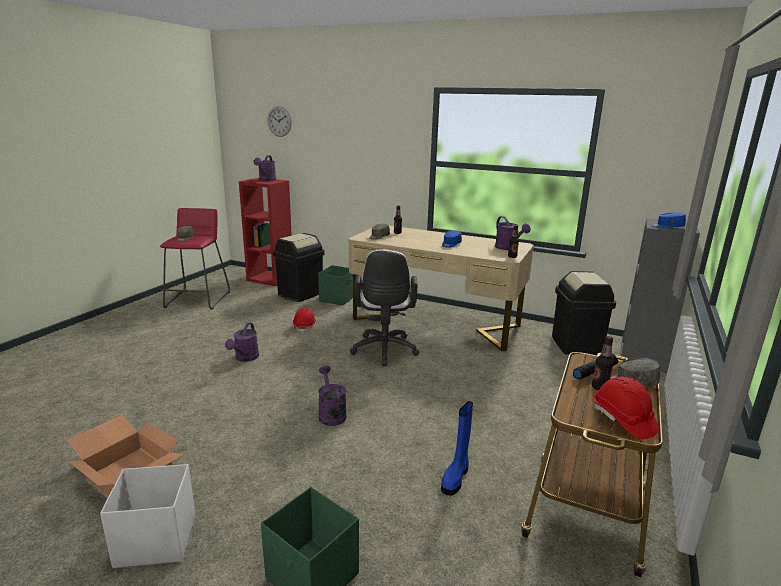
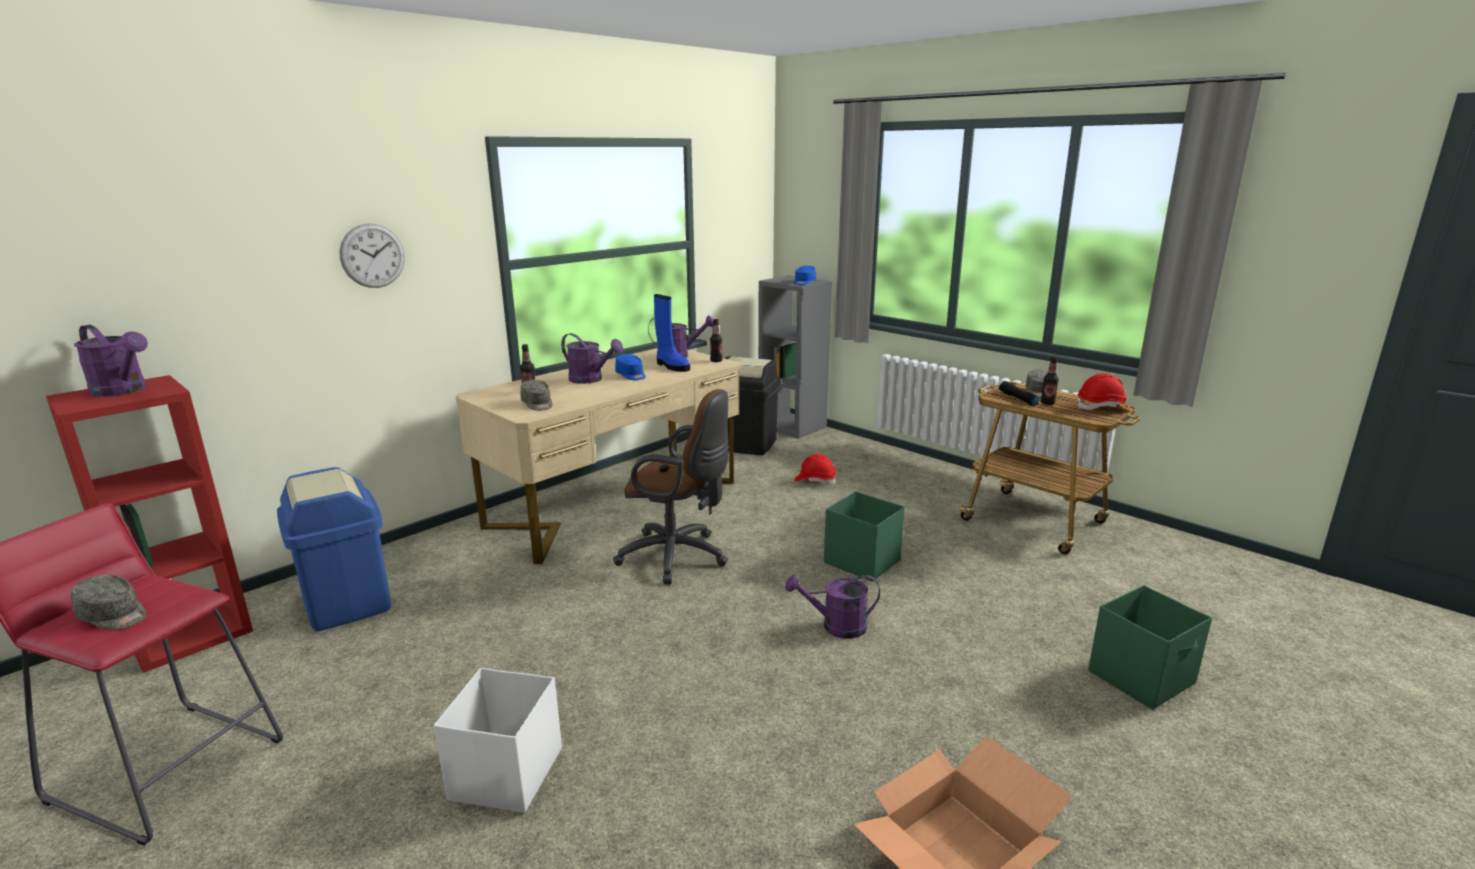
camera: 70 degrees left, 0 degrees up
(155, 540) = (1110, 809): white storage box -> white storage box (505, 775)
(245, 358) = (604, 698): purple watering can -> purple watering can (591, 380)
(279, 121) = (89, 229): wall clock -> wall clock (372, 256)
(300, 294) = (346, 603): black trash can -> blue trash can
(305, 326) = (521, 616): red hard hat -> red hard hat (815, 480)
(337, 298) = (427, 565): green storage box -> green storage box (861, 561)
(384, 351) = (678, 557): white office chair -> brown office chair
(455, 478) = (983, 567): blue boot -> blue boot (671, 366)

